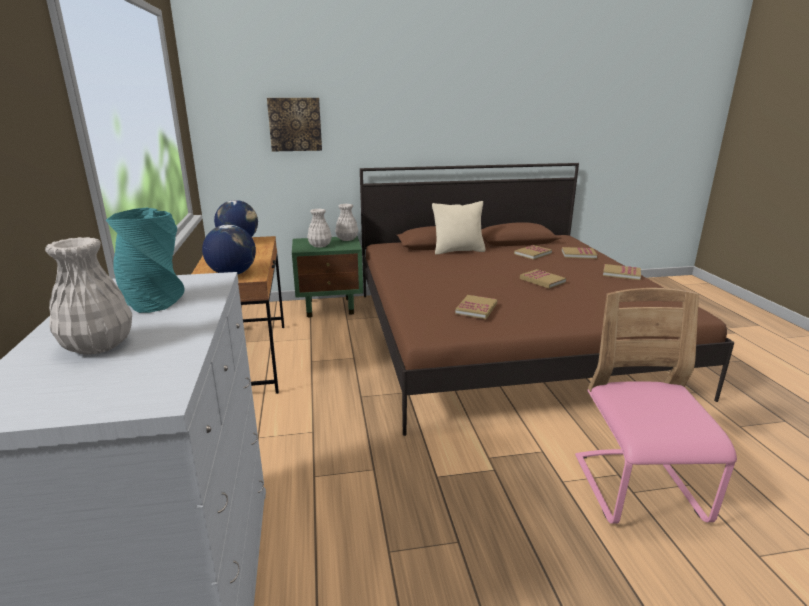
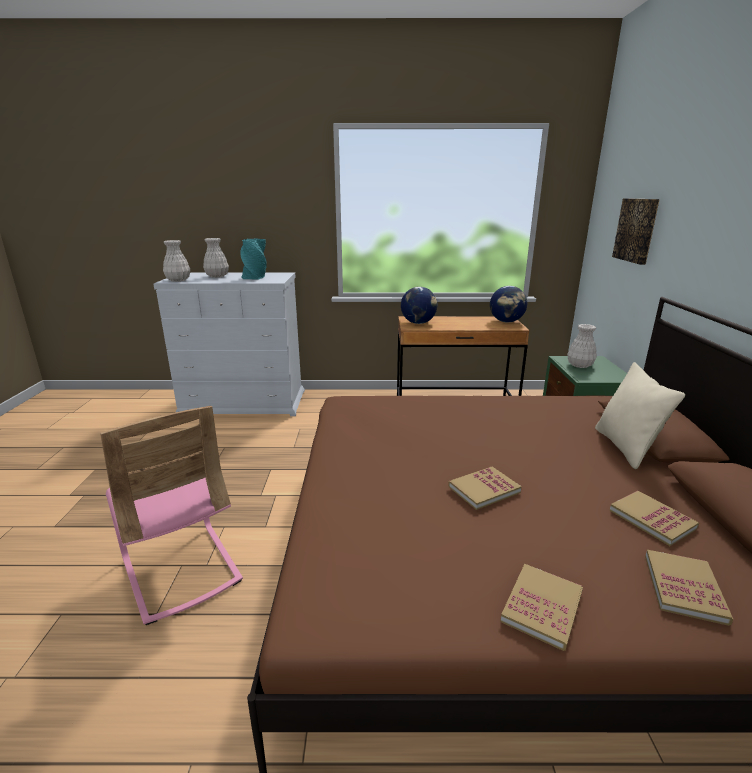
camera: 100 degrees right, 0 degrees up
(346, 239) = (616, 377): white vase -> white vase (178, 280)
(476, 309) = (383, 424): book -> none
(638, 490) = (181, 570): pink chair -> pink chair turned 45 degrees clockwise

